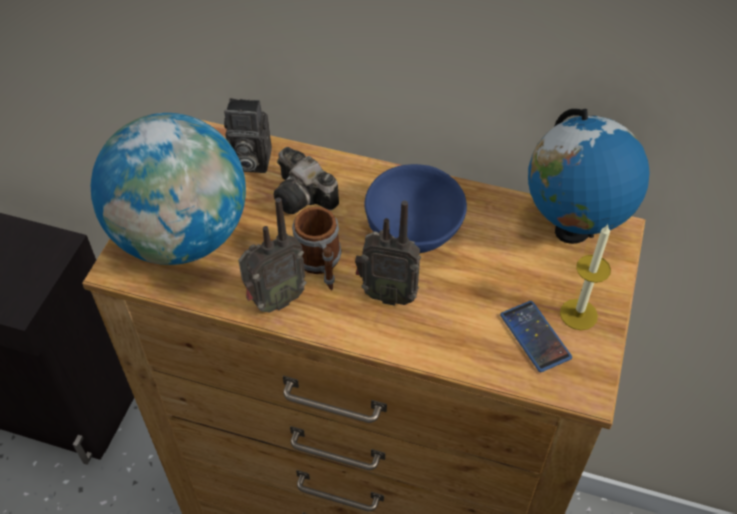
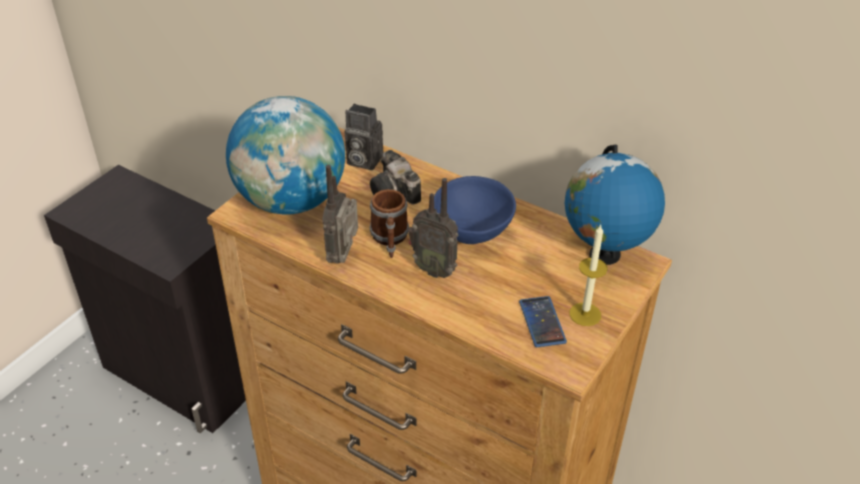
camera: 15 degrees right, 10 degrees down
(274, 300) = (344, 256): radio -> radio turned 120 degrees clockwise

